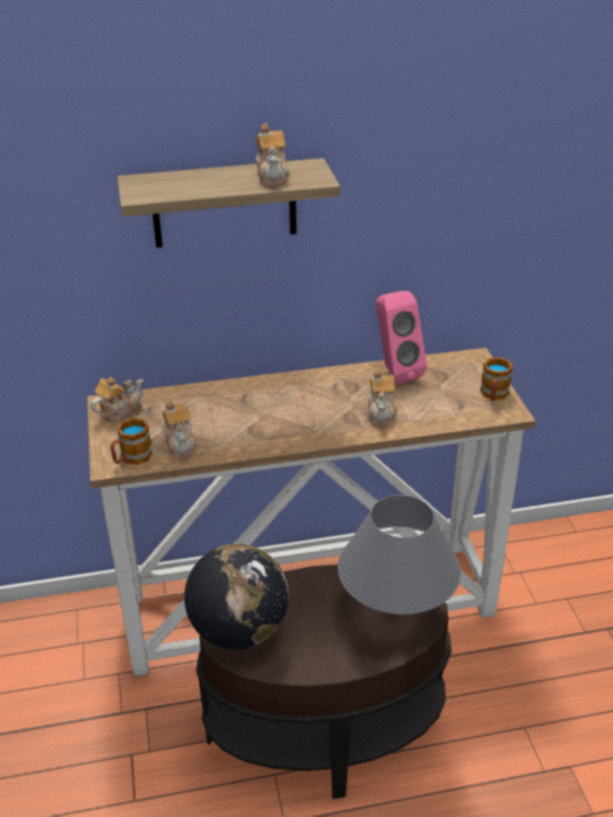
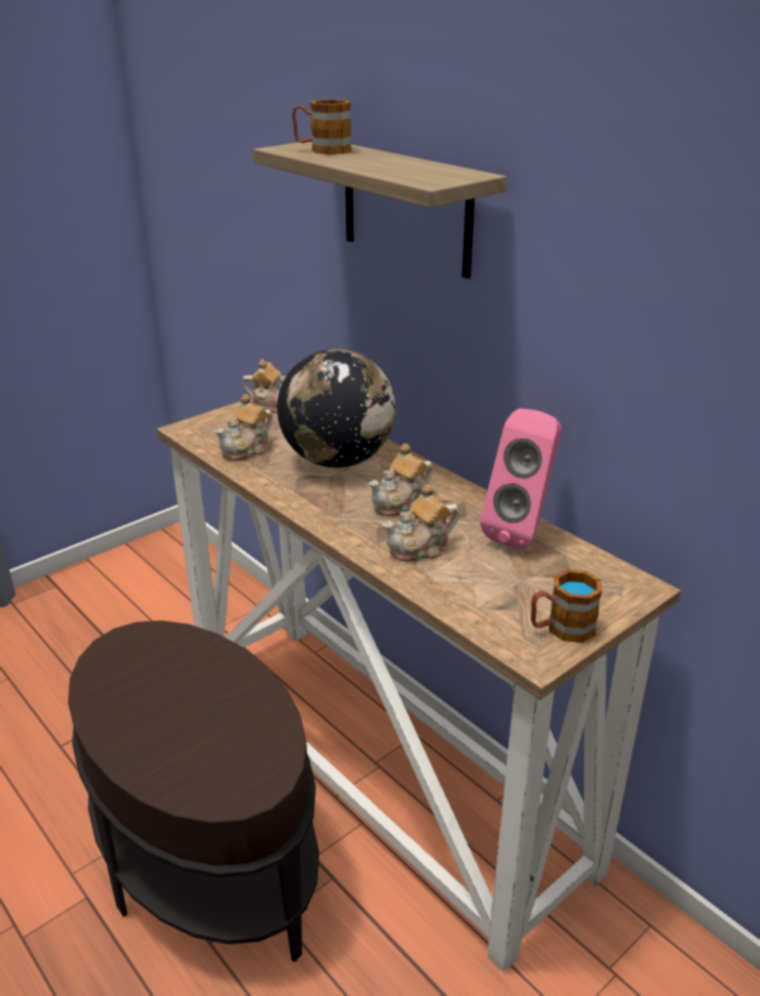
camera: 60 degrees right, 5 degrees down
(131, 458) = (203, 434): mug -> mug (322, 150)
(239, 630) = (134, 650): globe -> globe (338, 460)
(273, 176) = (409, 169): teapot -> teapot (402, 504)
(395, 614) = (224, 763): grey table lamp -> none

